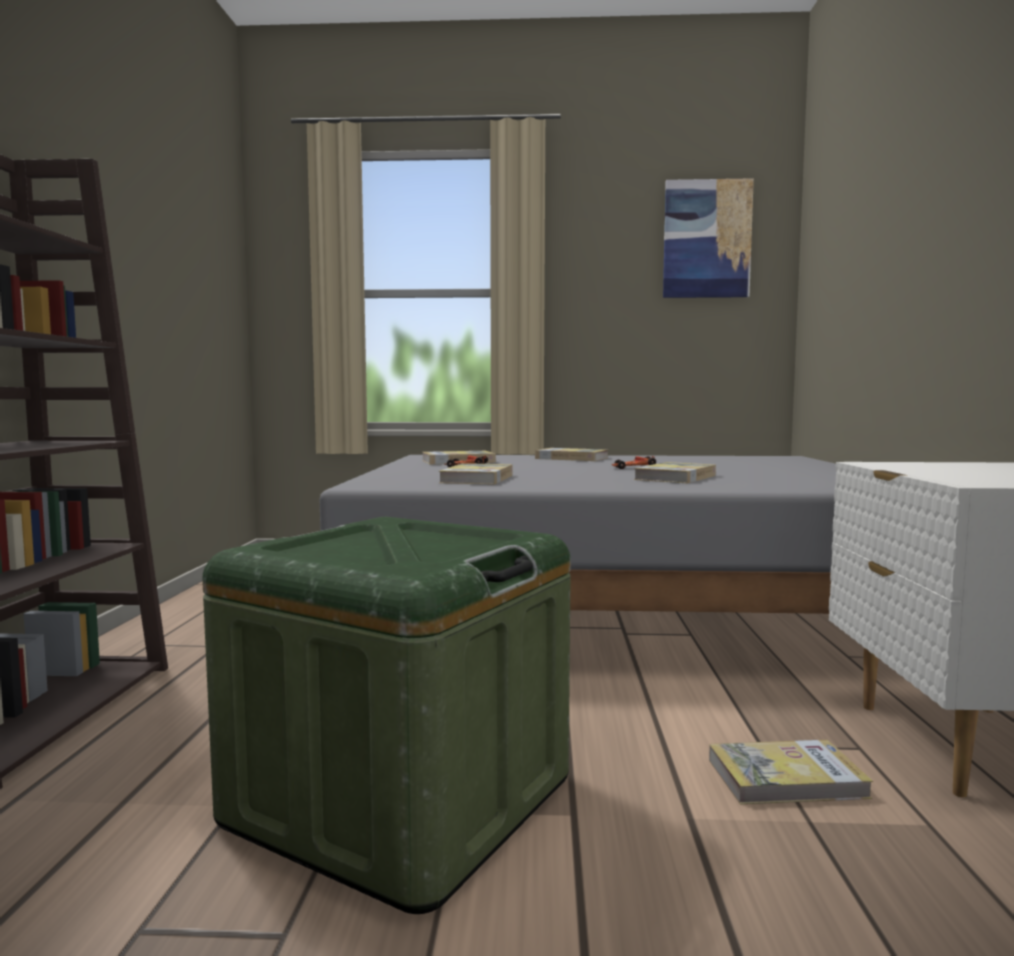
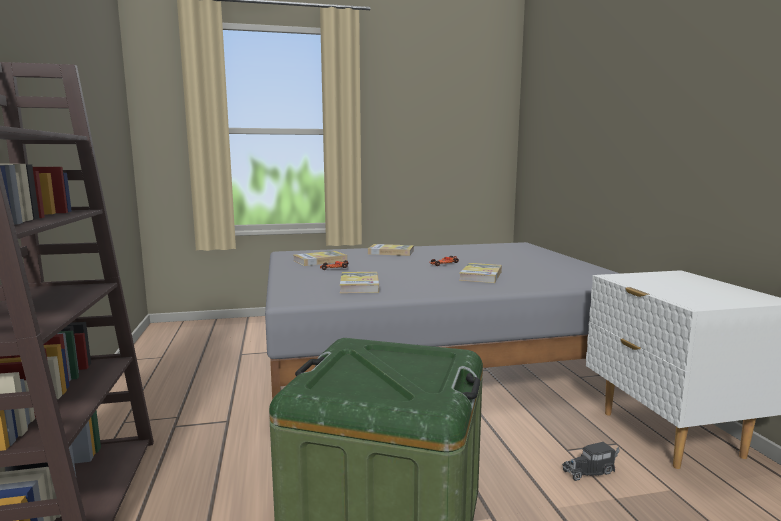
camera: 15 degrees left, 5 degrees up
(707, 239) = (464, 98): picture -> none
(786, 778) = (590, 471): book -> toy truck

